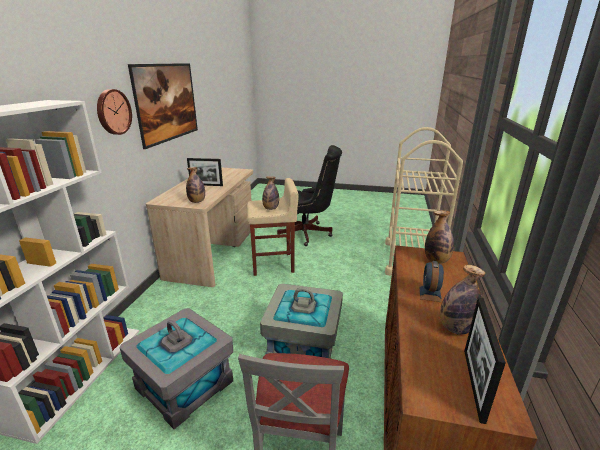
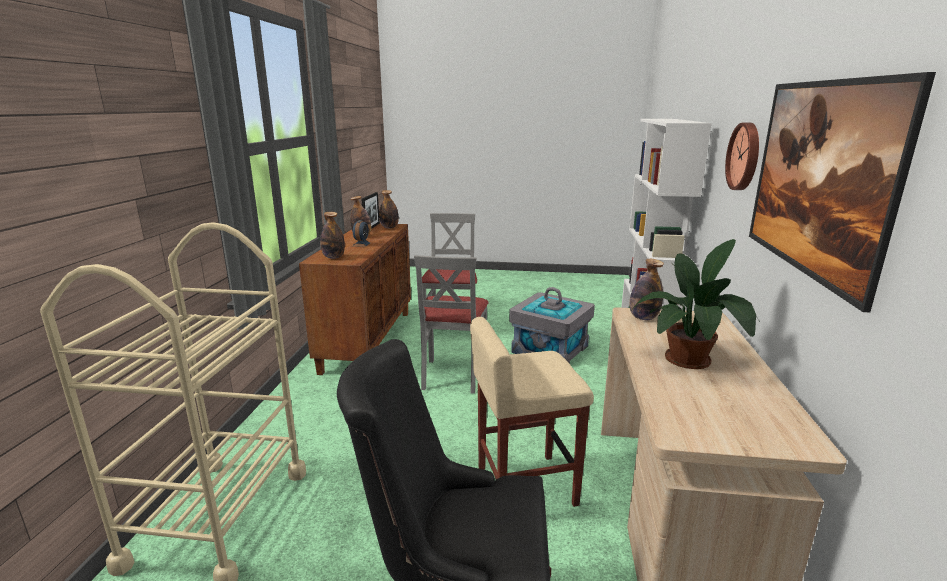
camera: 175 degrees right, 5 degrees down
(206, 185) = (692, 359): picture frame -> potted plant
(271, 208) = (526, 365): bottle -> bottle (389, 227)
(303, 345) = (453, 375): grey storage box -> grey chair

